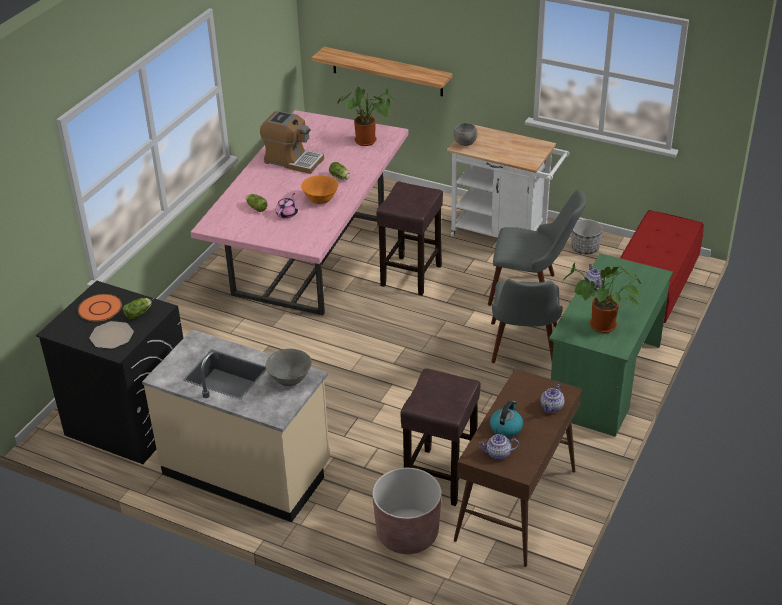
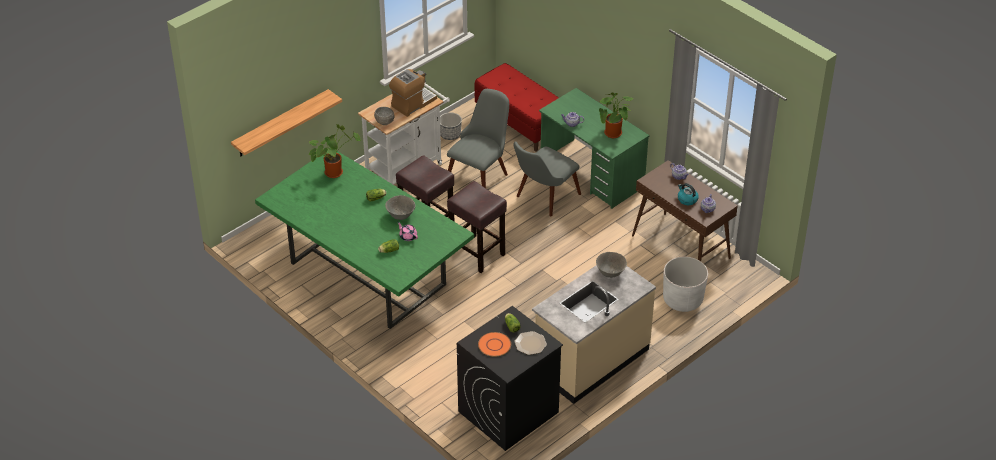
camera: 70 degrees left, 5 degrees up
(292, 161) = (335, 217): coffee machine -> coffee machine (413, 103)
(311, 255) = (367, 273): pink dining table -> green dining table
(320, 200) = (400, 215): orange bowl -> grey bowl
(407, 534) = (683, 299): brown planter -> white planter
(440, 477) = (642, 272): brown stool -> brown stool (478, 254)
(524, 351) = (543, 199): grey chair -> grey chair turned 105 degrees clockwise

